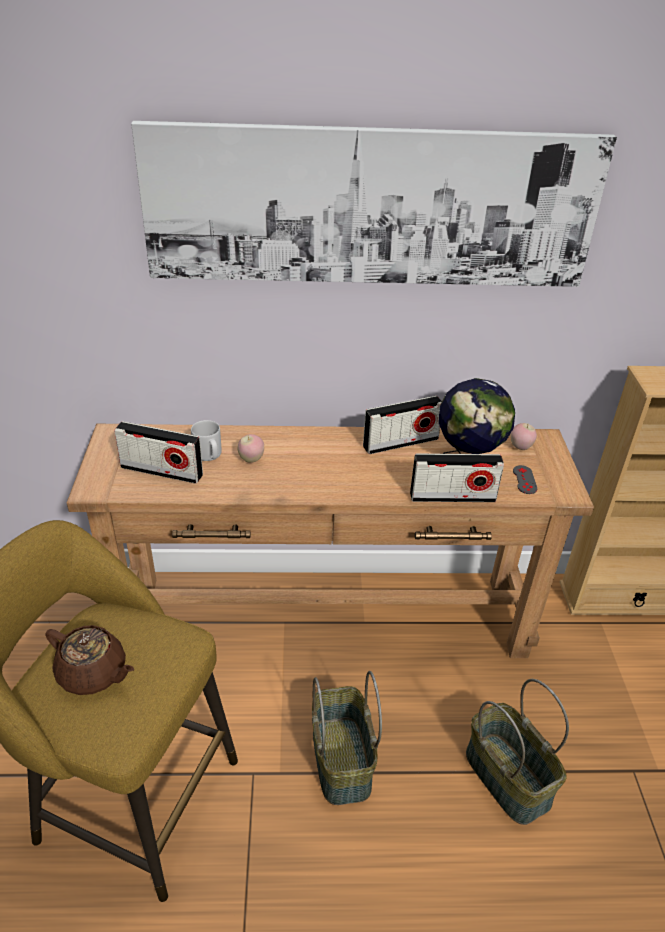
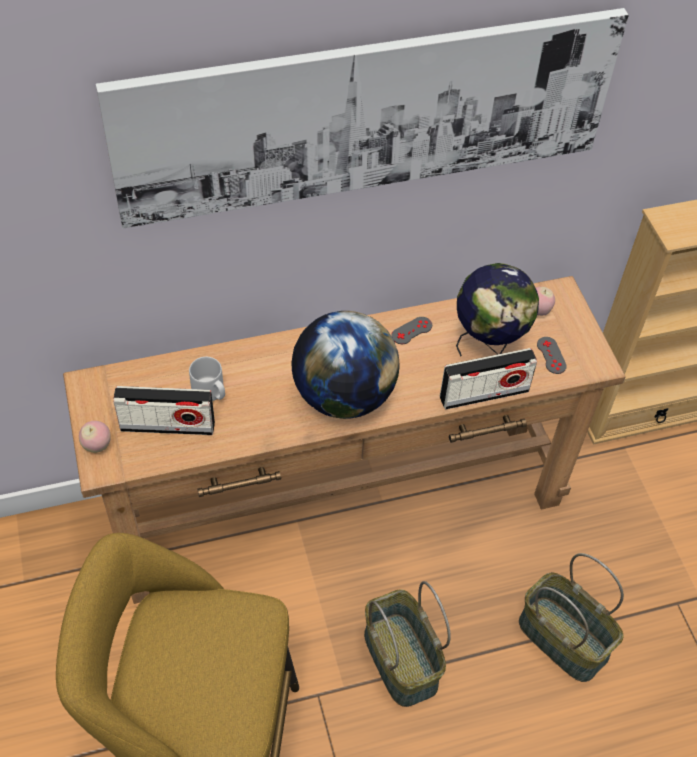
camera: 15 degrees left, 15 degrees up
(93, 673) = (188, 674): brown teapot -> none
(251, 459) = (259, 388): apple -> apple (97, 446)
(323, 476) = (343, 396): none -> globe
(400, 442) = (411, 330): radio -> grey game controller

